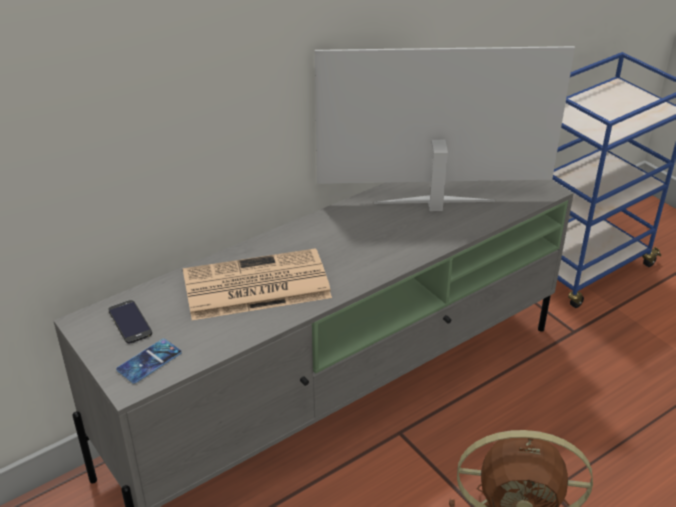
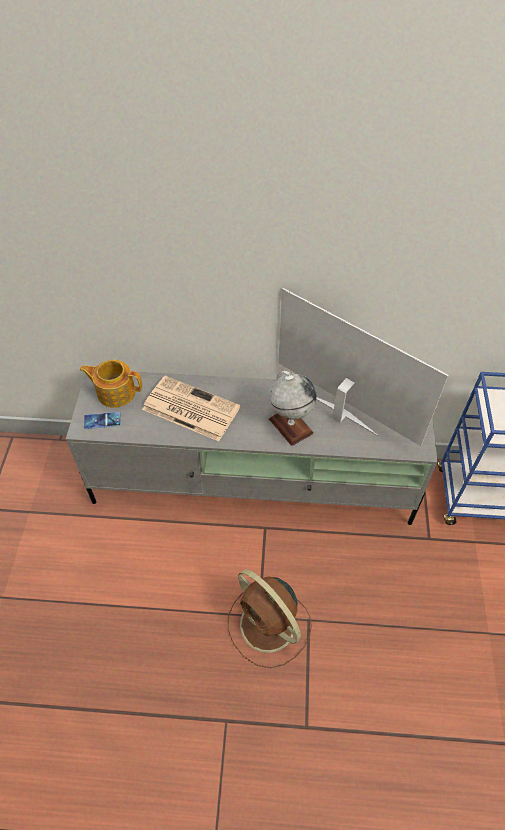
camera: 40 degrees right, 15 degrees up
(130, 322) = (115, 392): phone -> teapot
(394, 240) = (290, 426): none -> globe

